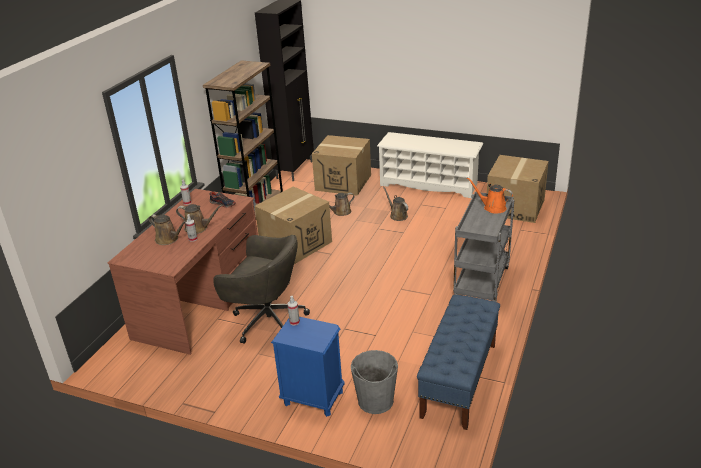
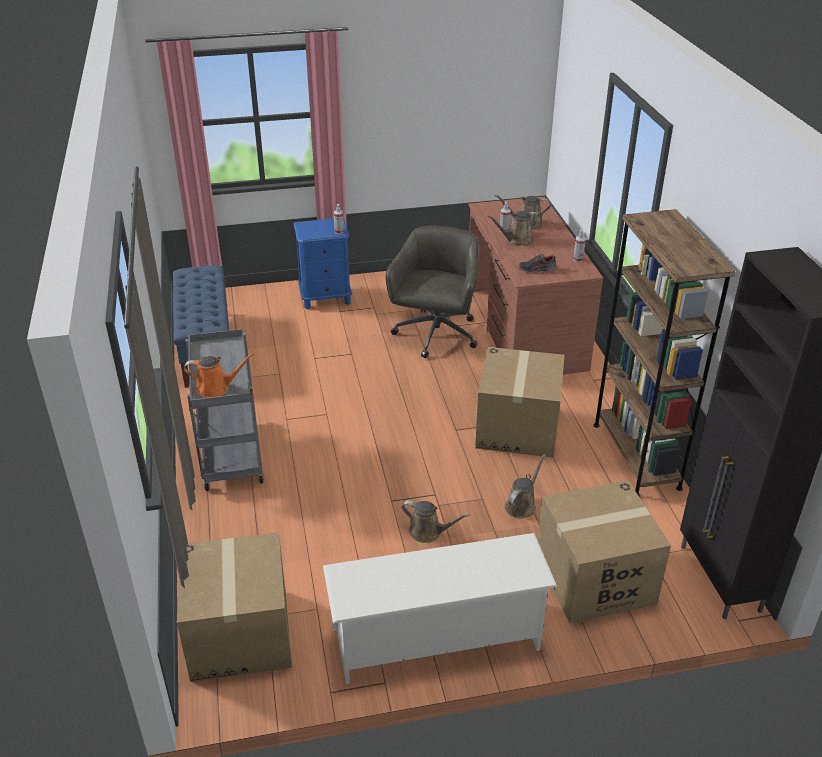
camera: 145 degrees right, 5 degrees up
(267, 321) = (435, 335): grey office chair -> grey office chair turned 120 degrees clockwise
(375, 401) = (272, 311): grey bucket -> none

